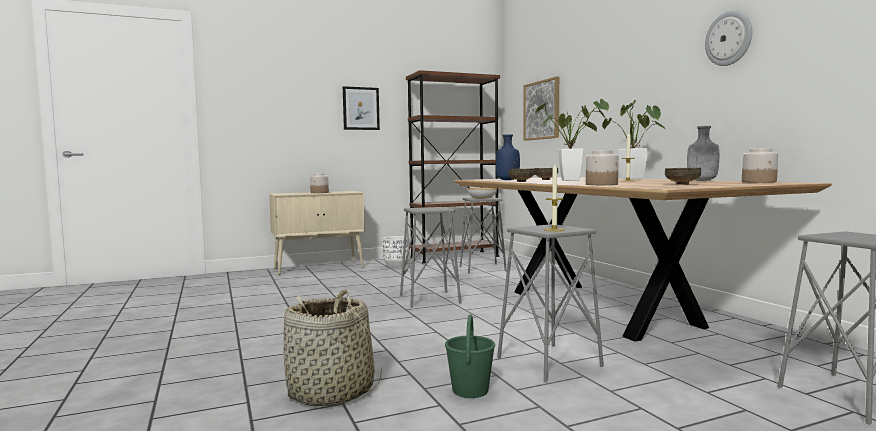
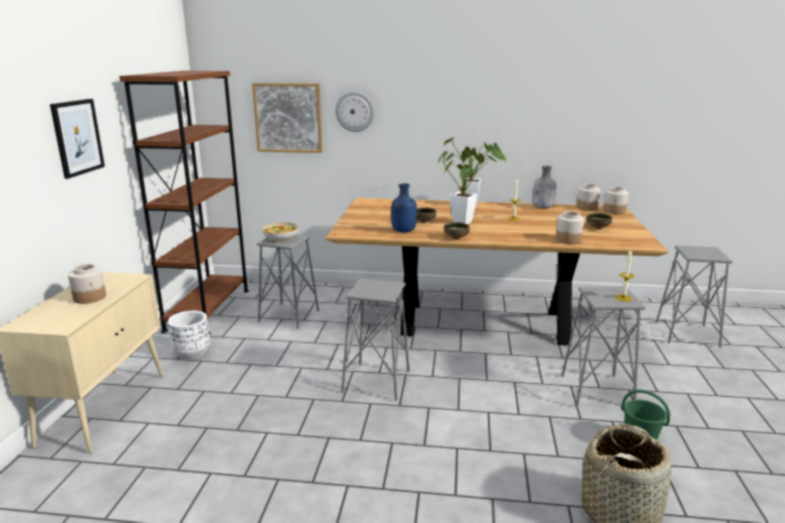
camera: 60 degrees left, 15 degrees up
(729, 38) = (541, 90): wall clock -> wall clock (355, 111)
(783, 183) = (614, 211): none -> jar

